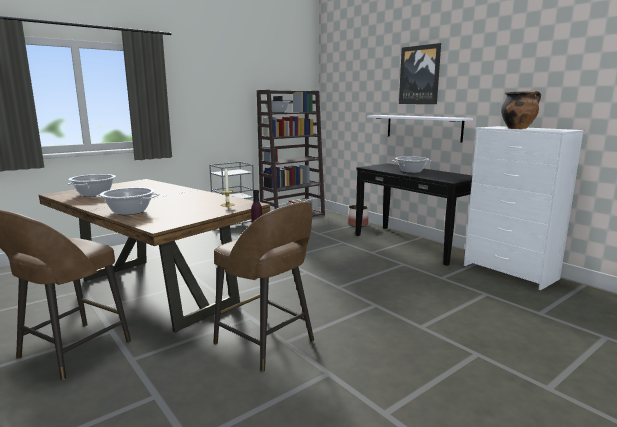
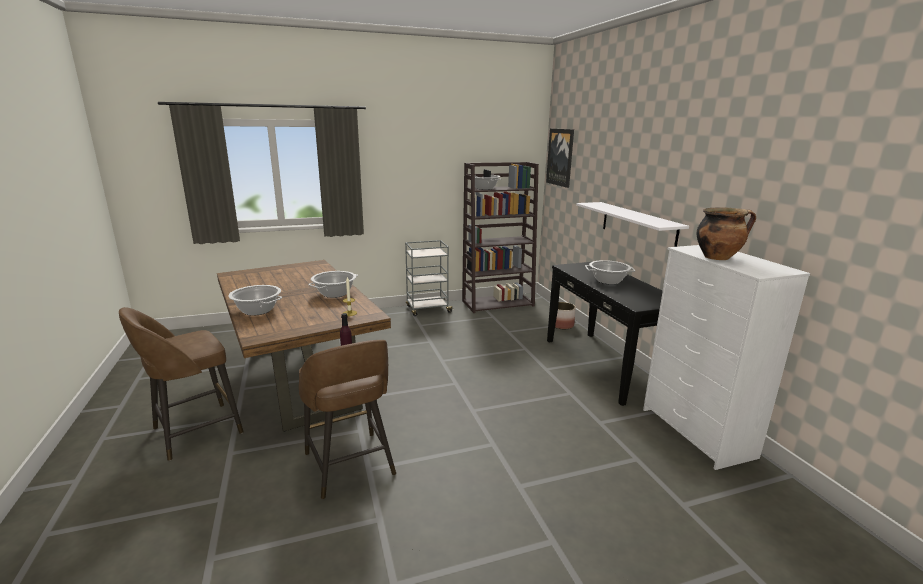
camera: 20 degrees right, 5 degrees up
(94, 194) = (258, 279): cooking pot -> cooking pot (335, 294)
(419, 75) = (640, 160): picture -> picture (560, 157)

